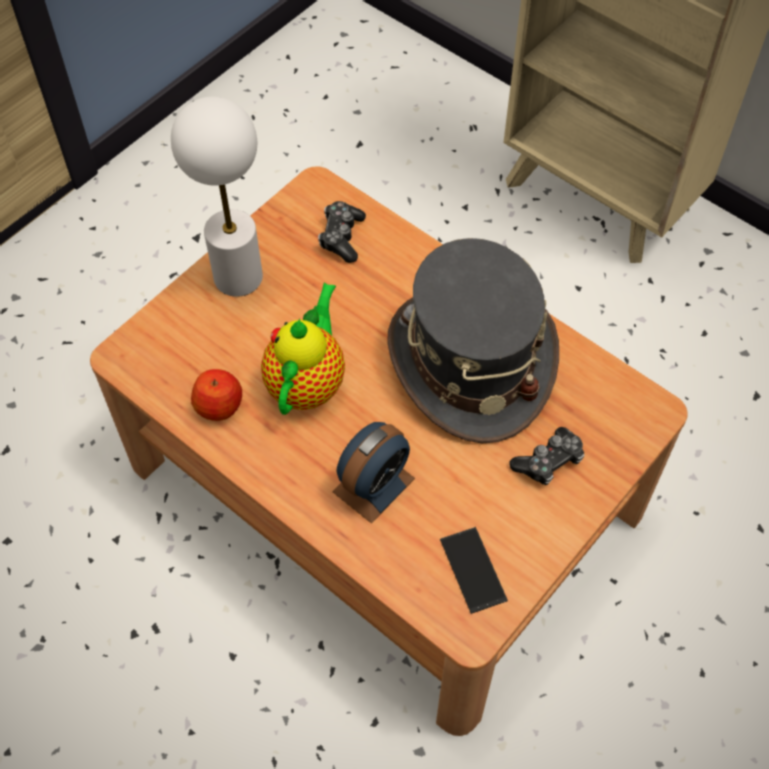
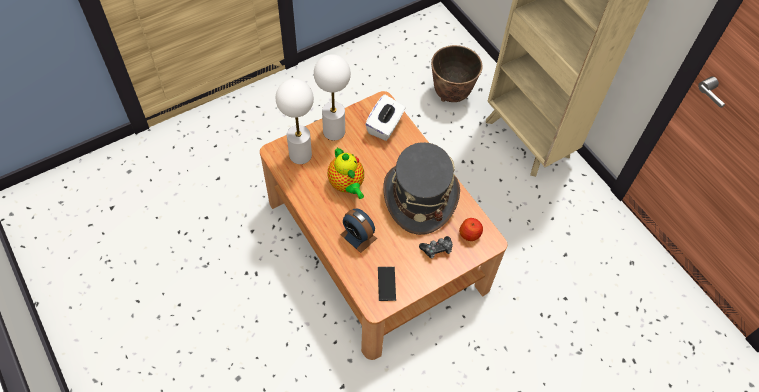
camera: 15 degrees right, 0 degrees up
(183, 347) = (300, 155): none -> white table lamp
(219, 405) = (306, 184): apple -> apple (470, 234)
(307, 382) = (347, 185): teapot -> teapot turned 120 degrees clockwise
(341, 237) = (385, 126): game controller -> white tissue box
(373, 485) = (358, 236): alarm clock -> alarm clock turned 75 degrees clockwise
(421, 151) = (451, 94): none -> planter

